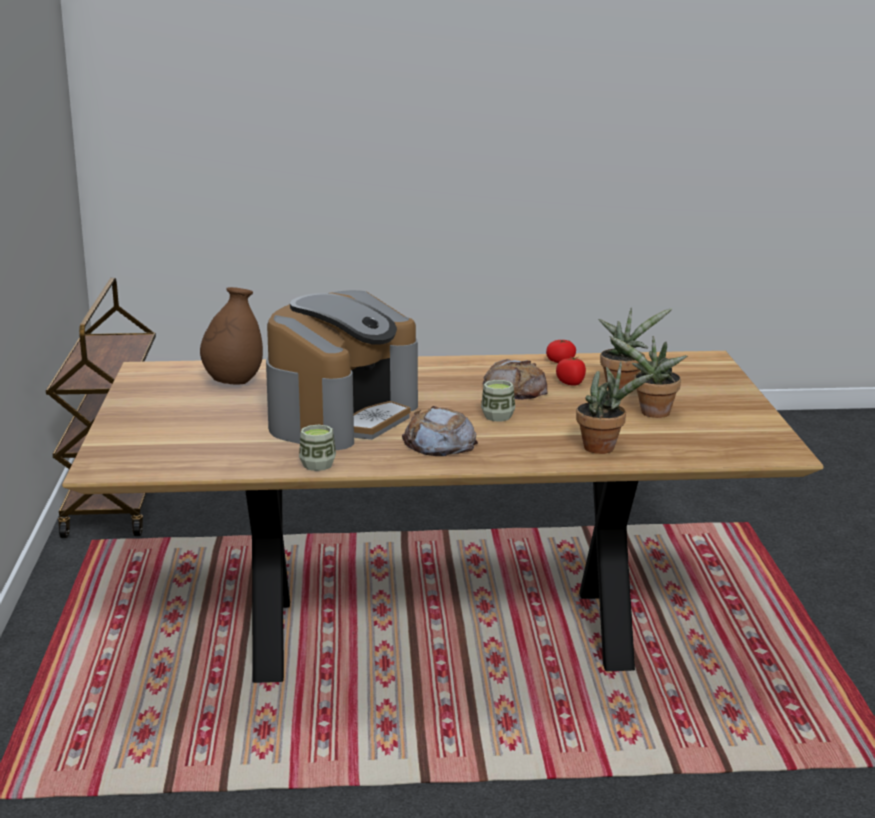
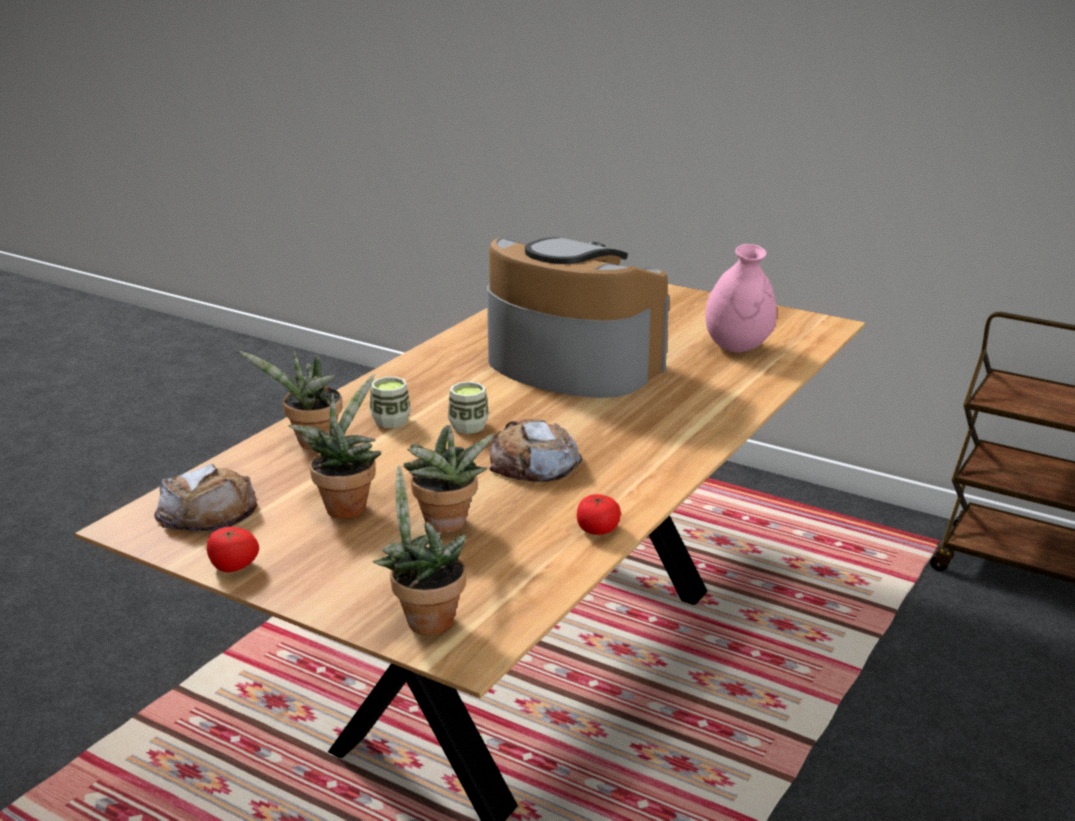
camera: 125 degrees right, 5 degrees up
(233, 382) = (738, 348): brown vase -> pink vase
(317, 465) = (473, 331): cup -> cup (390, 421)
(342, 417) = (571, 364): coffee machine -> coffee machine turned 150 degrees clockwise
(439, 443) = (445, 382): bread -> bread (208, 511)
(571, 383) = (509, 502): tomato -> tomato (233, 567)
(704, 370) = (424, 619): none -> potted plant

